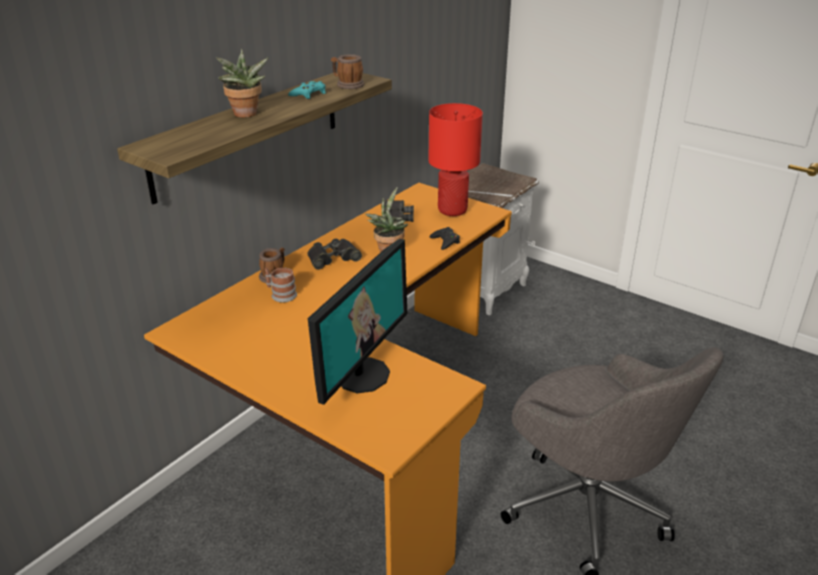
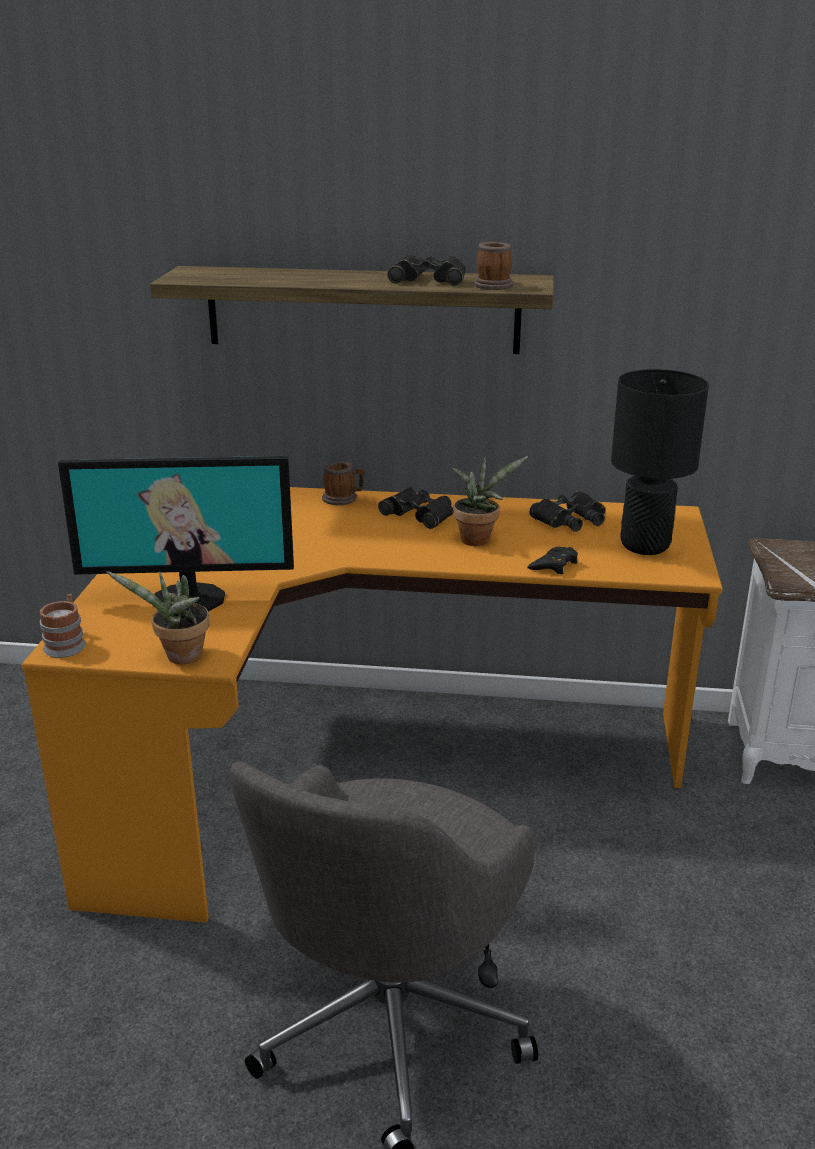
camera: 60 degrees right, 5 degrees down
(245, 115) = (322, 276): potted plant -> potted plant (179, 658)
(280, 294) = (308, 513): mug -> mug (67, 643)
(309, 94) = (428, 280): turquoise game controller -> black binoculars
(452, 212) = (643, 549): red table lamp -> black table lamp

